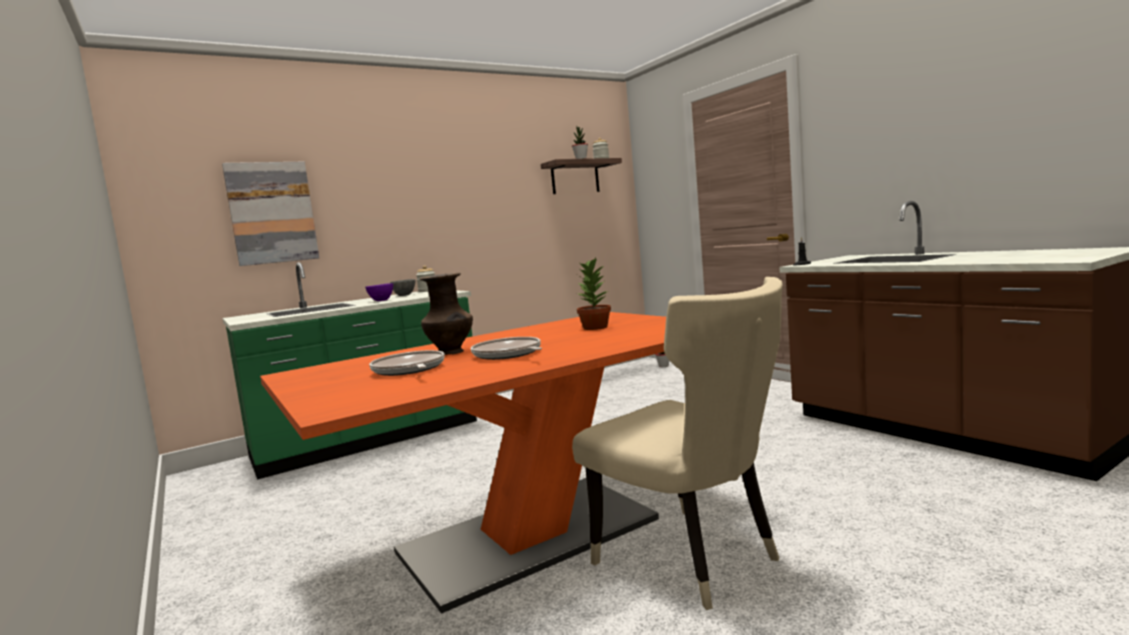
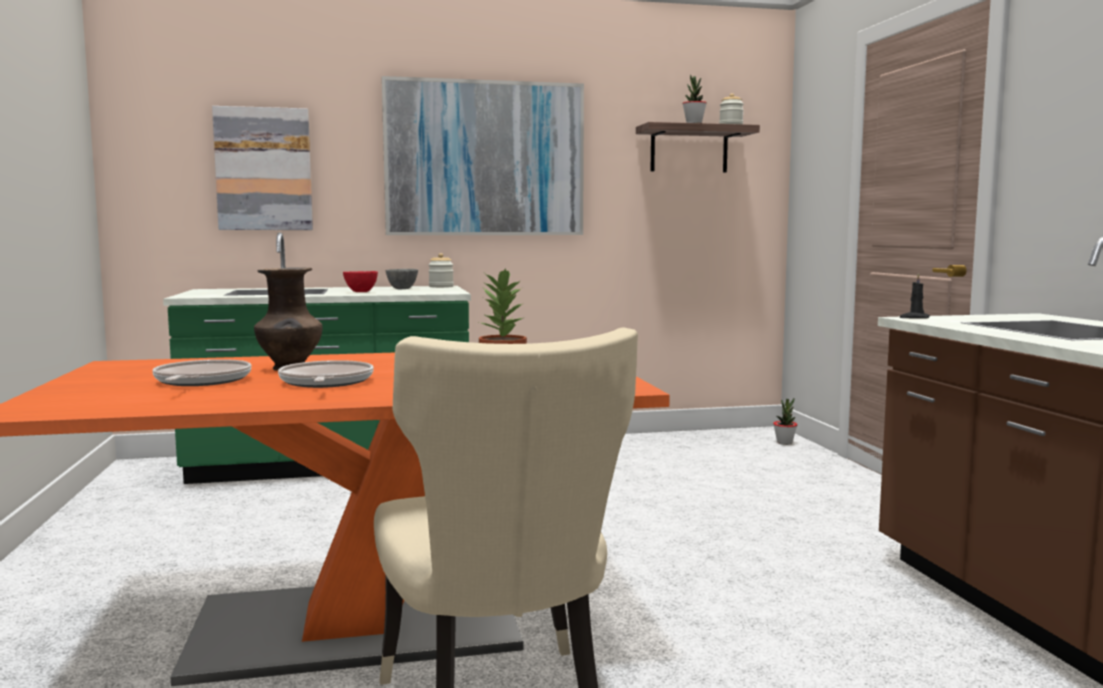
camera: 20 degrees right, 0 degrees up
(381, 300) = (360, 292): purple bowl -> red bowl
(442, 193) = (484, 159): none -> picture

